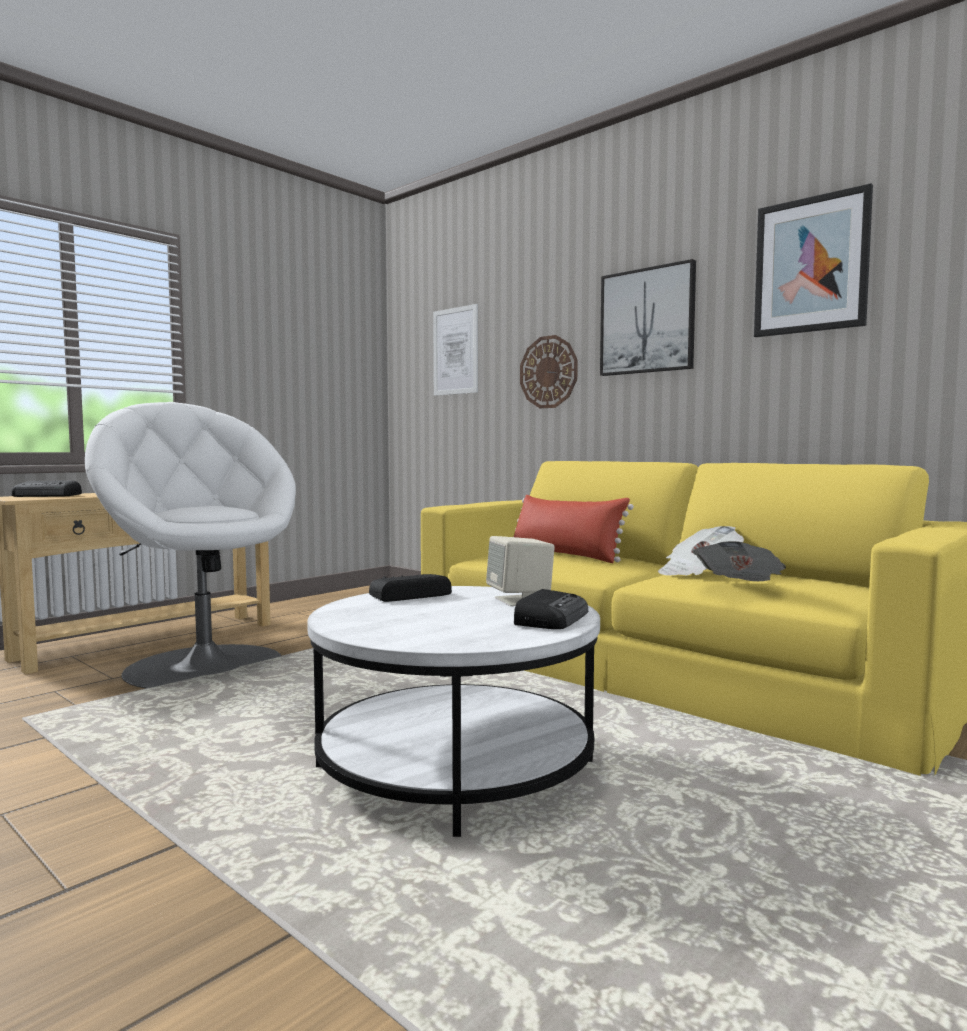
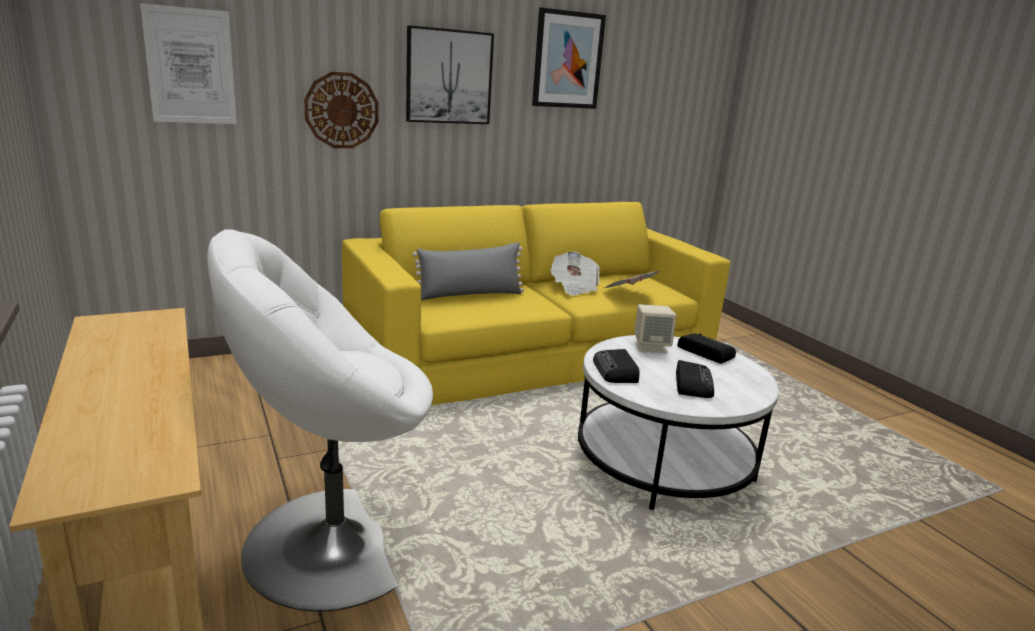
camera: 70 degrees left, 15 degrees up
(48, 496) = (101, 456): radio -> radio (692, 384)
(565, 555) = (470, 295): red pillow -> grey pillow

